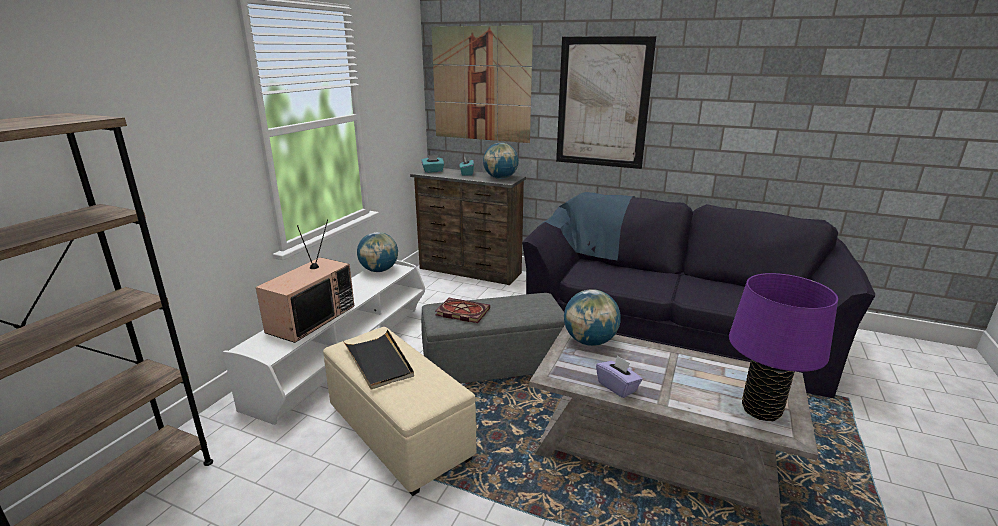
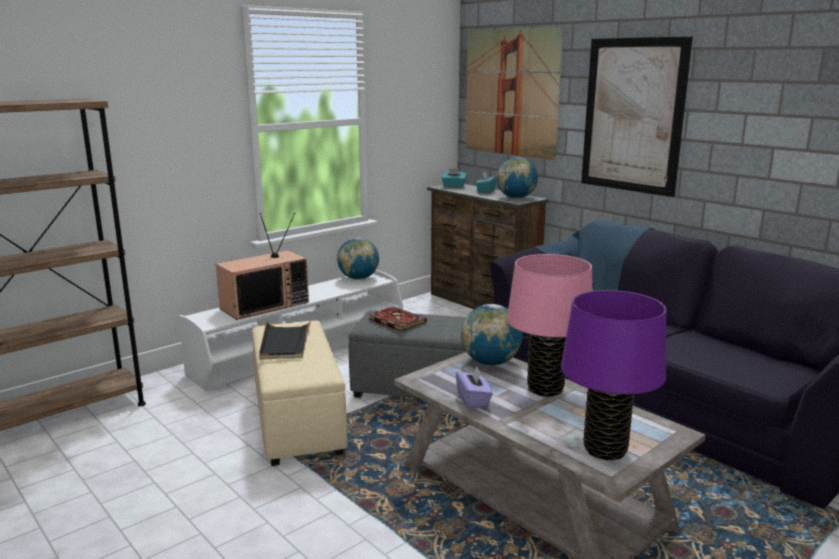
camera: 25 degrees right, 5 degrees down
(657, 359) = (545, 389): none -> pink table lamp

